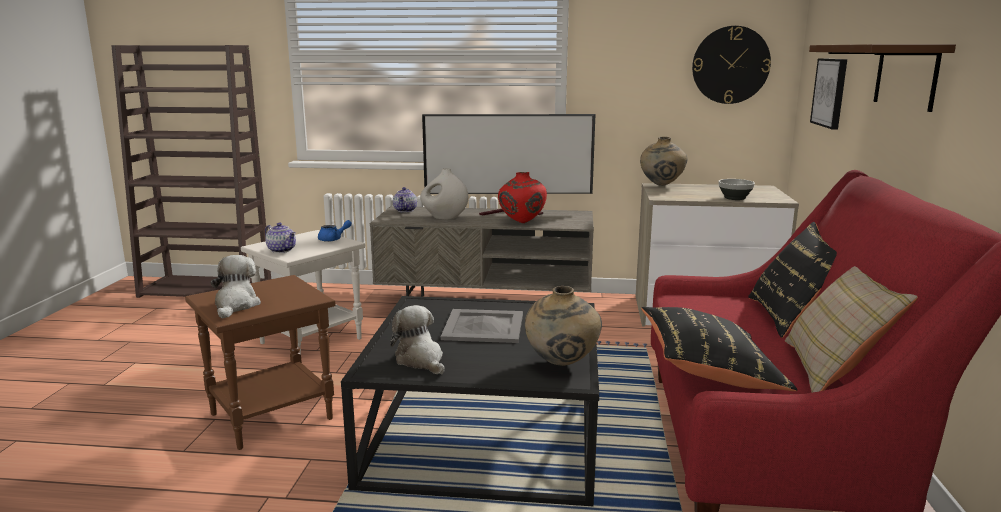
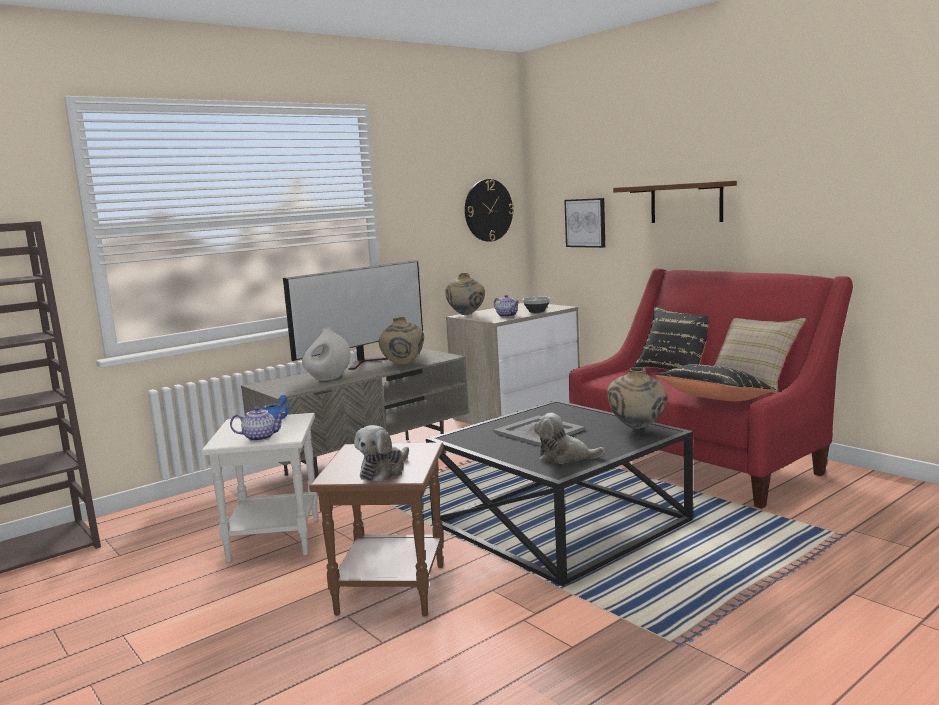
camera: 45 degrees left, 5 degrees down
(236, 305) = (384, 471): plush toy -> plush toy turned 105 degrees counterclockwise
(405, 210) = (272, 384): teapot -> teapot (507, 316)
(521, 223) = (403, 365): red vase -> beige vase

